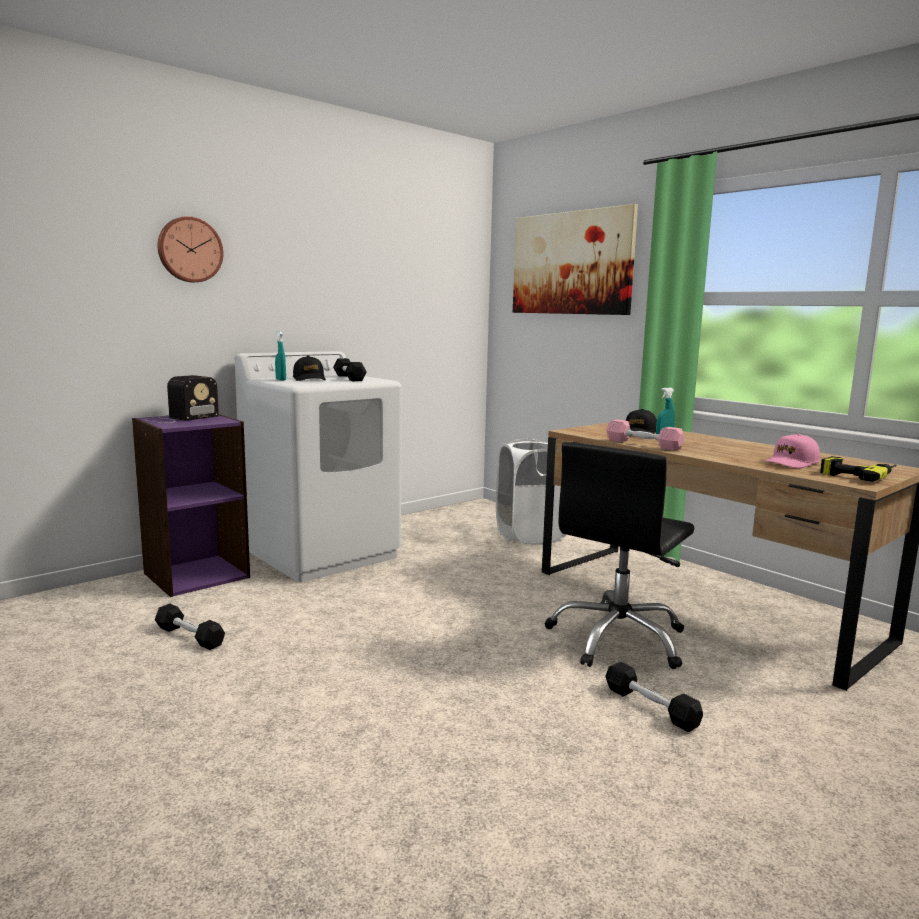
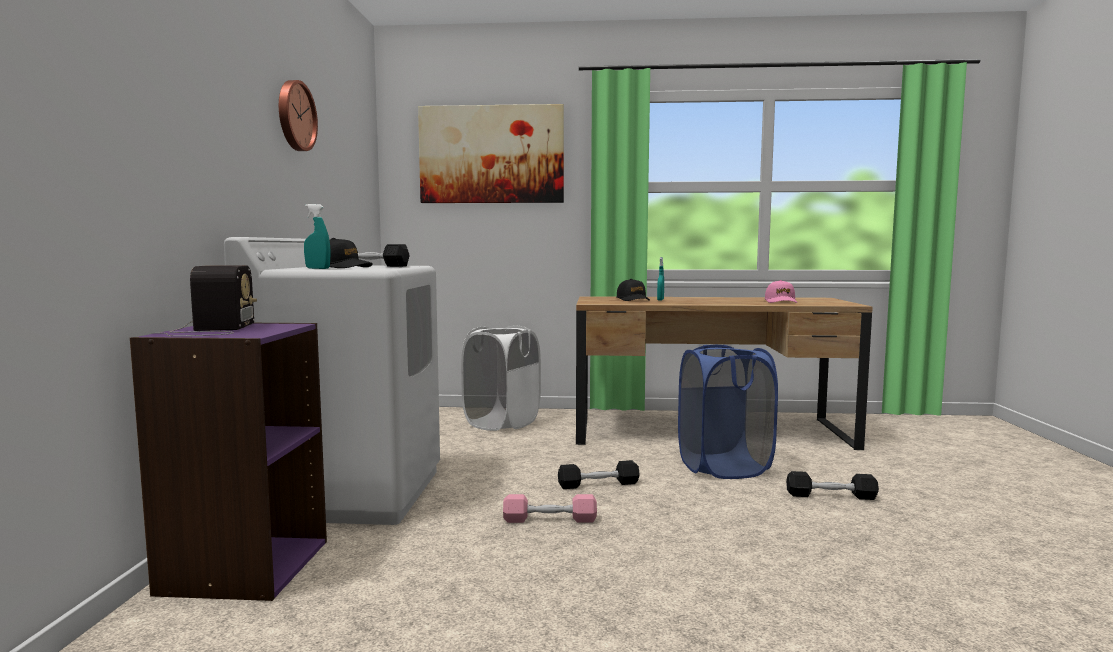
camera: 45 degrees left, 5 degrees down
(189, 250) = (170, 78): wall clock -> wall clock (295, 116)
(190, 636) = (414, 621): black dumbbell -> black dumbbell (598, 484)
(618, 639) = (723, 467): black office chair -> blue laundry basket
(643, 444) = (673, 303): pink dumbbell -> pink dumbbell (550, 519)
(859, 474) = (827, 302): power drill -> none

